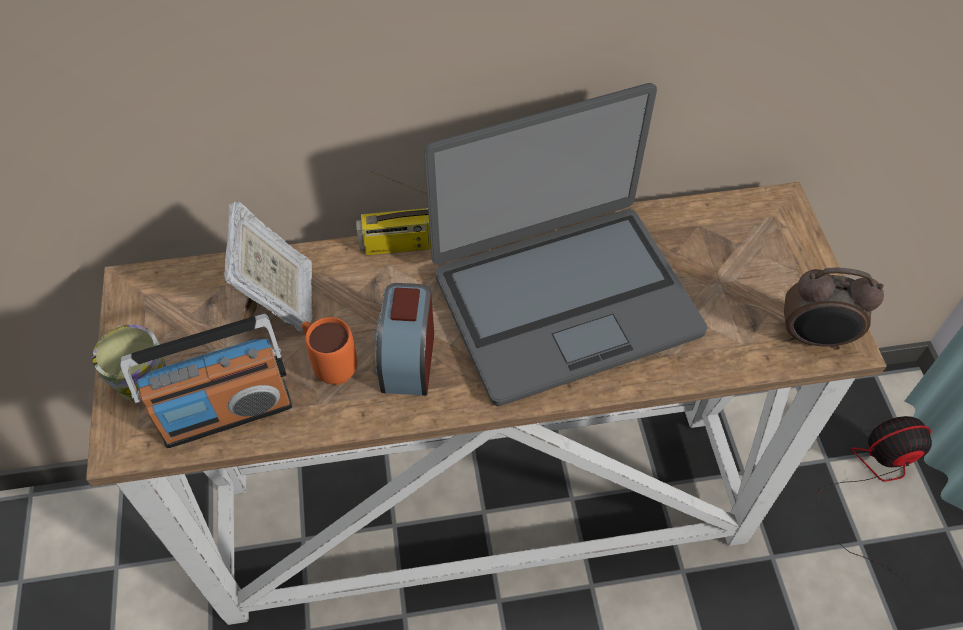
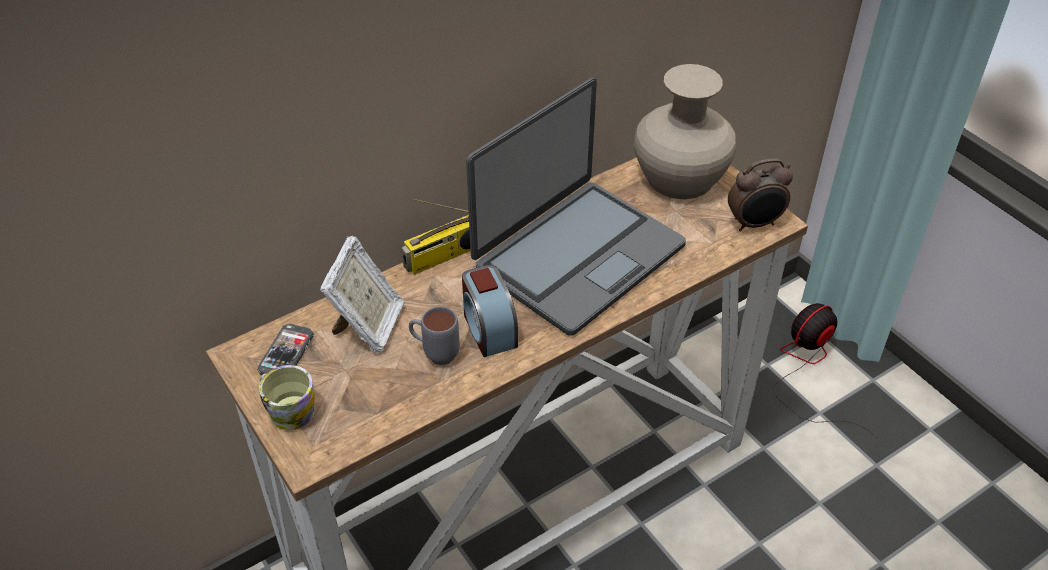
camera: 25 degrees left, 10 degrees down
(179, 302) = (286, 353): none -> phone
(226, 412) = (375, 410): radio -> none
(280, 302) = (368, 327): picture frame -> picture frame turned 45 degrees clockwise
(330, 366) = (435, 354): orange mug -> grey mug
(751, 238) = (680, 177): none -> beige vase

